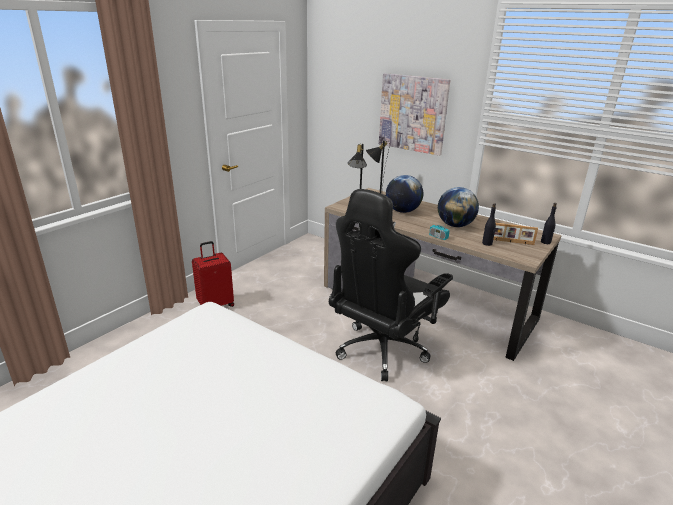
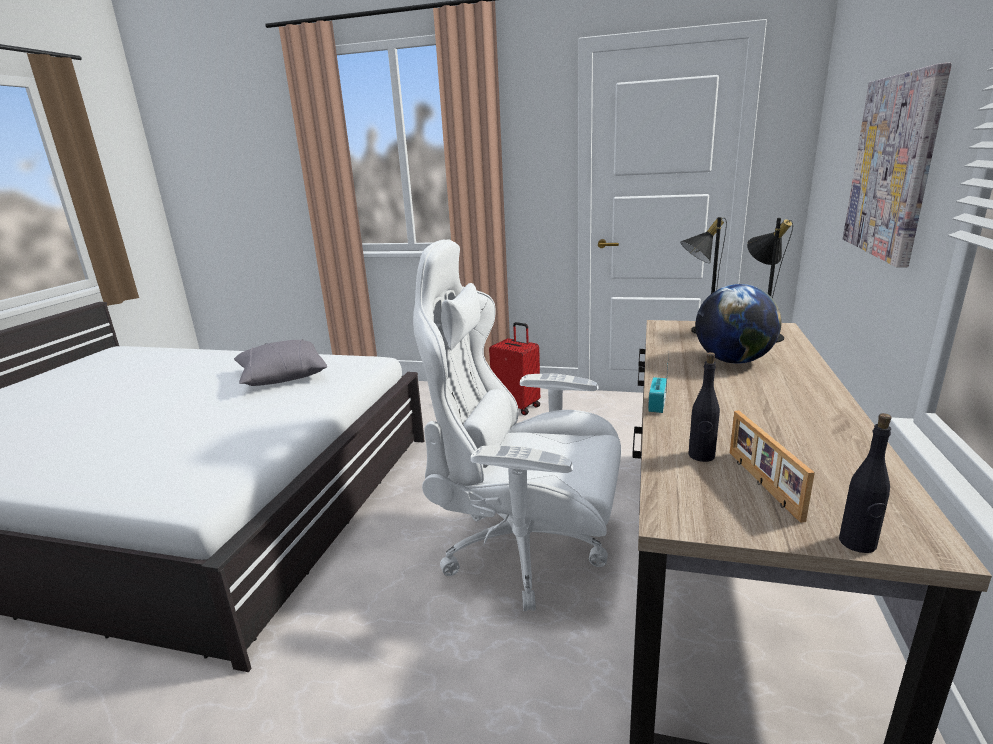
camera: 70 degrees right, 5 degrees down
(189, 358) = (282, 377): none -> grey pillow
(384, 347) = (532, 553): black office chair -> white office chair
(455, 225) = (749, 411): globe -> none

